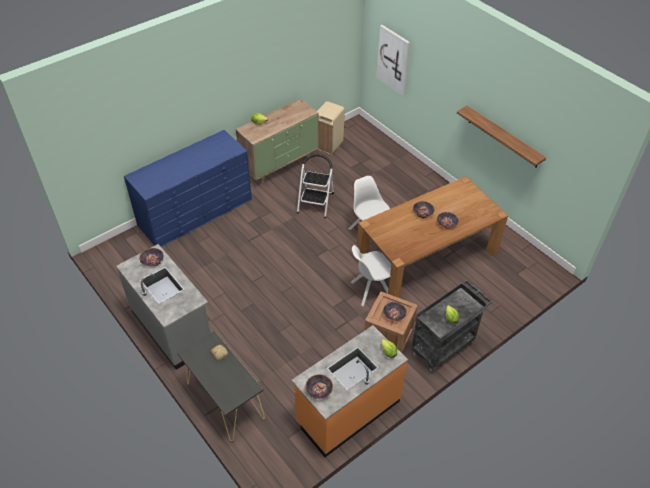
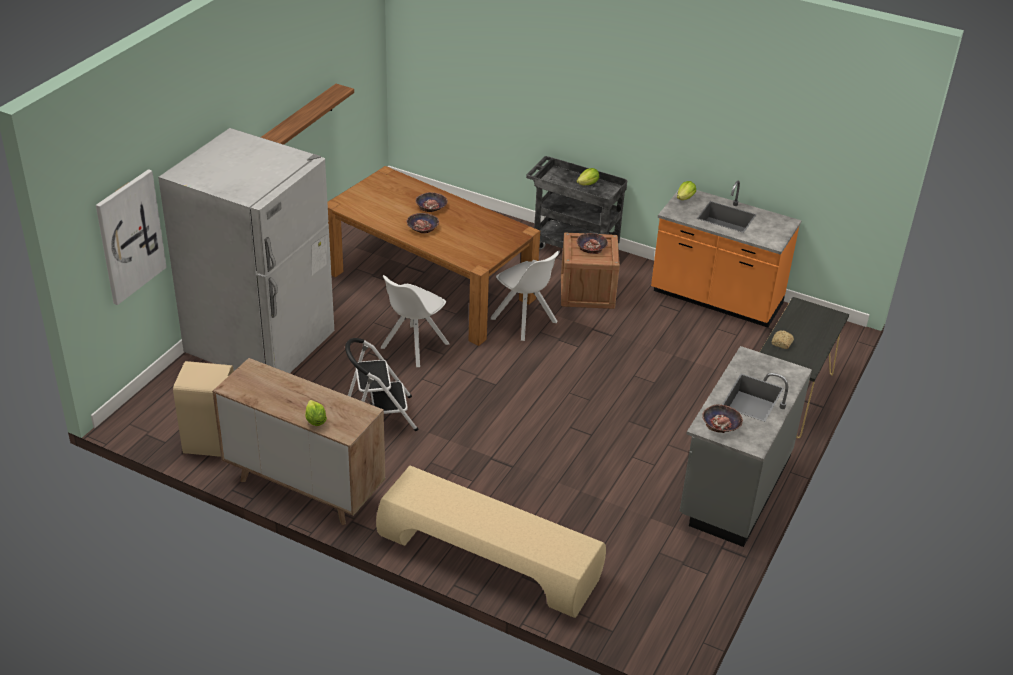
camera: 115 degrees left, 10 degrees down
(195, 212) = (488, 558): blue dresser -> beige bench
(319, 389) = (773, 231): bowl -> none
(399, 174) = (261, 343): none -> white fridge

